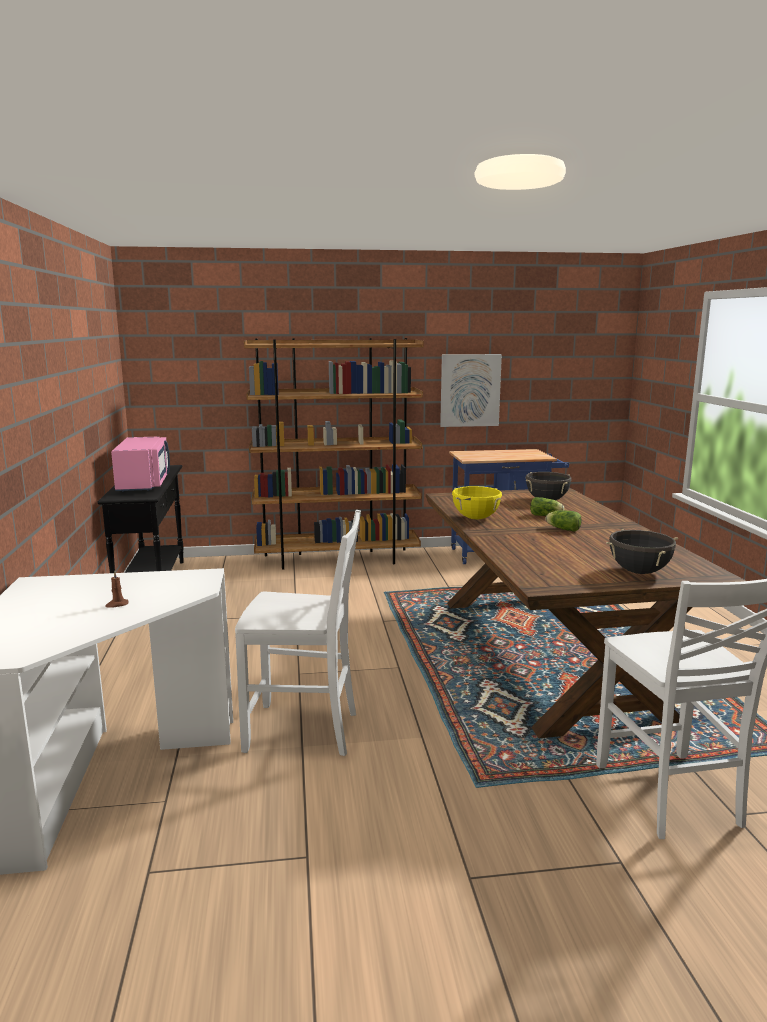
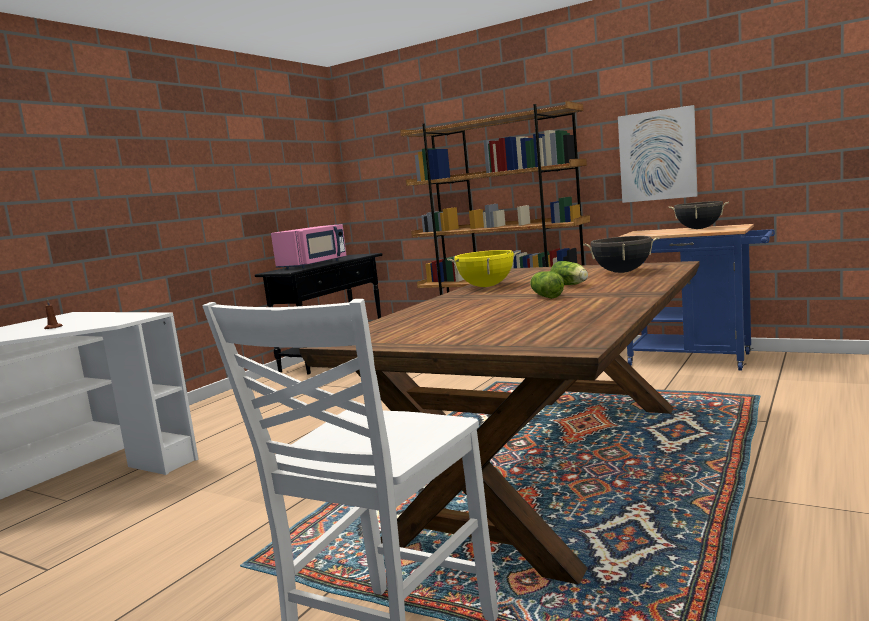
camera: 40 degrees right, 5 degrees down
(304, 731) = (222, 479): white chair -> none
(639, 572) = (486, 337): black cooking pot -> black cooking pot (699, 229)

